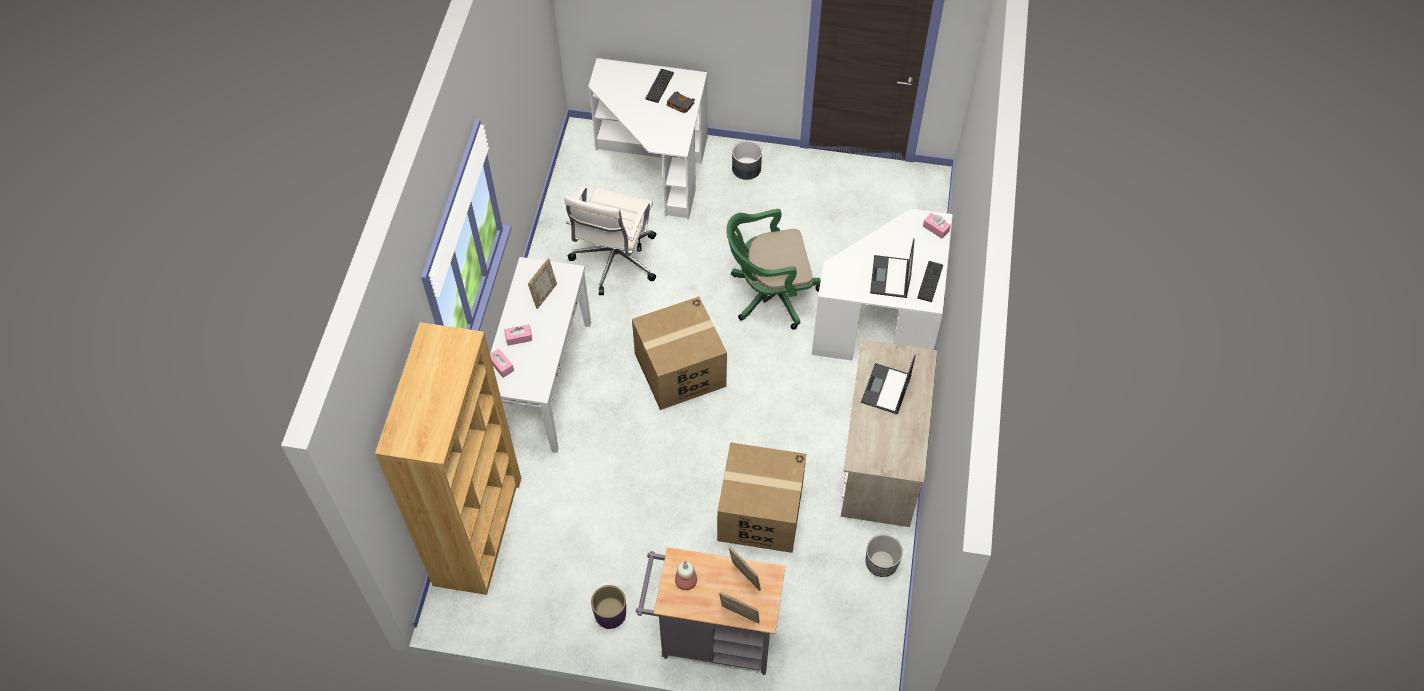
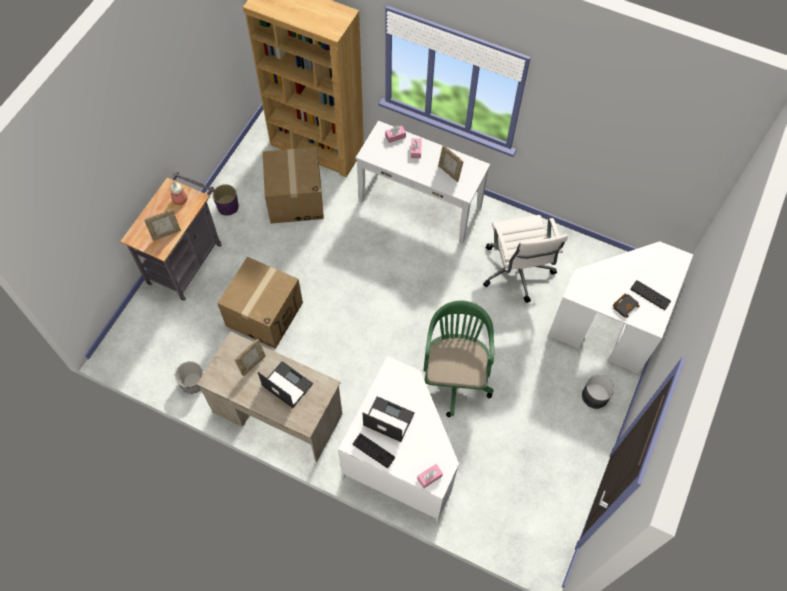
camera: 105 degrees right, 5 degrees up
(614, 261) = (517, 272): white office chair -> white office chair turned 135 degrees counterclockwise
(680, 370) = (401, 293): cardboard box -> cardboard box (295, 199)
(739, 616) = (141, 223): picture frame -> picture frame (252, 364)

